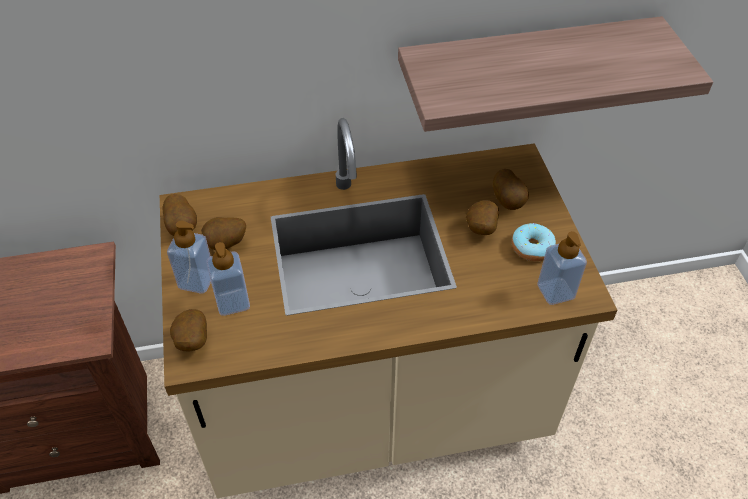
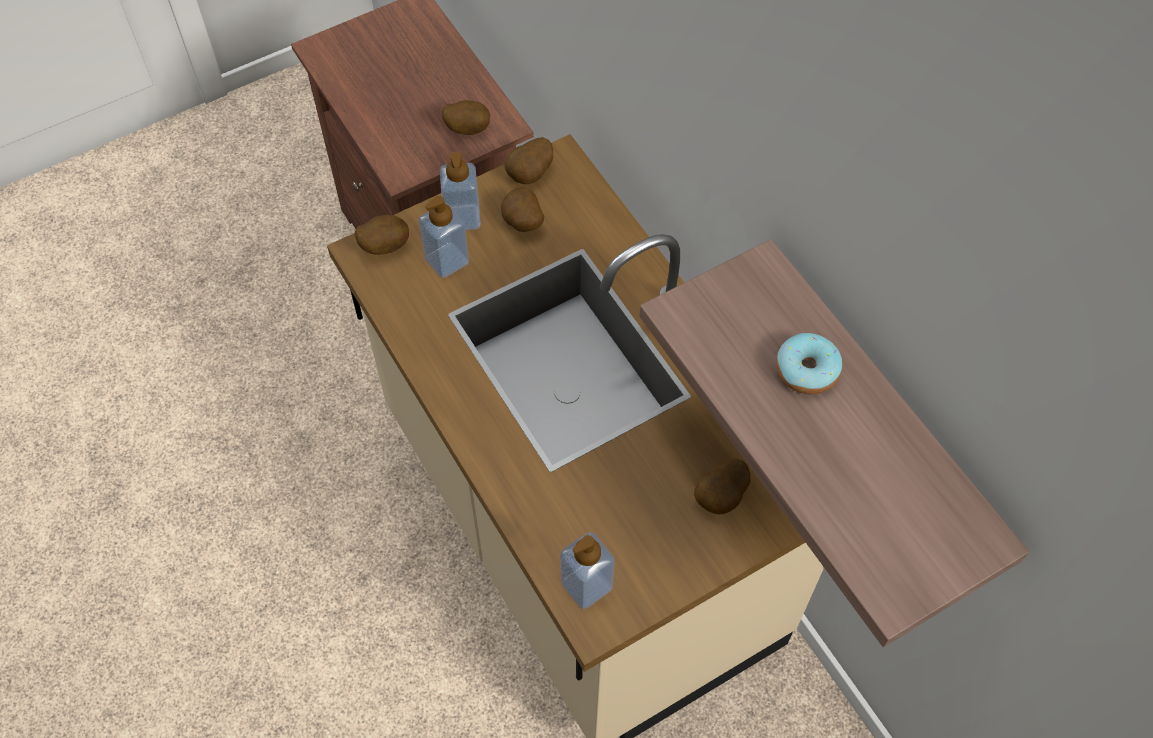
camera: 70 degrees right, 10 degrees up
(480, 230) = (655, 475): potato -> potato (467, 128)
(532, 248) = (649, 543): donut -> donut (806, 370)

